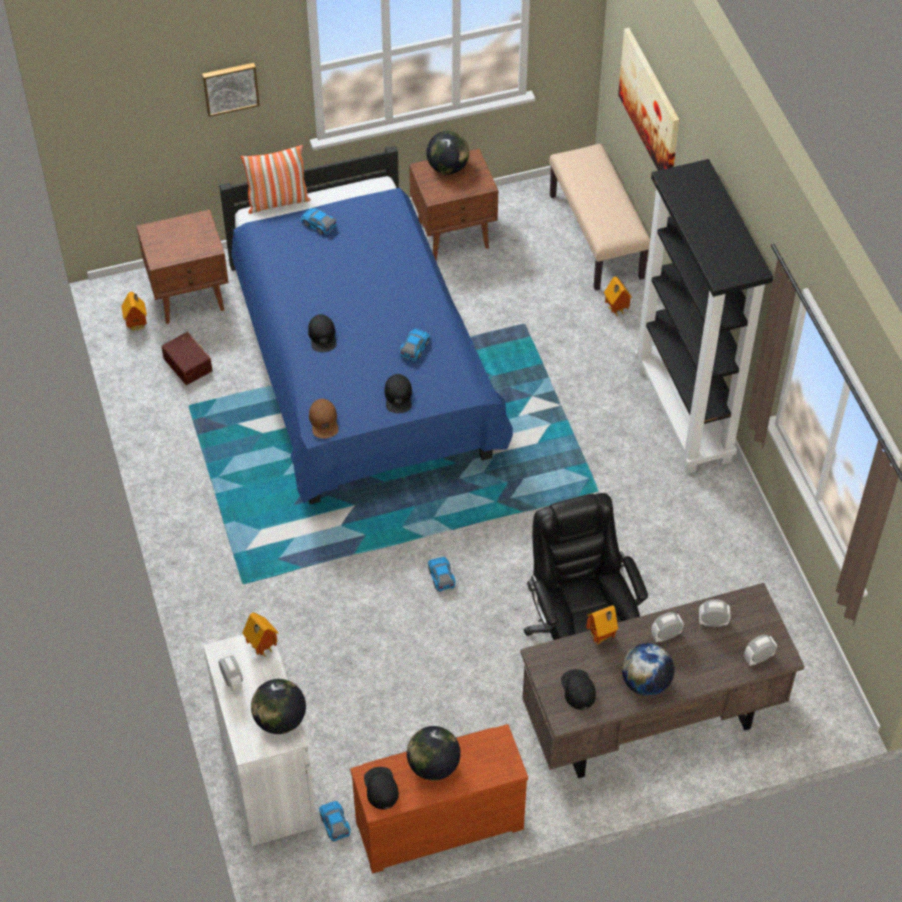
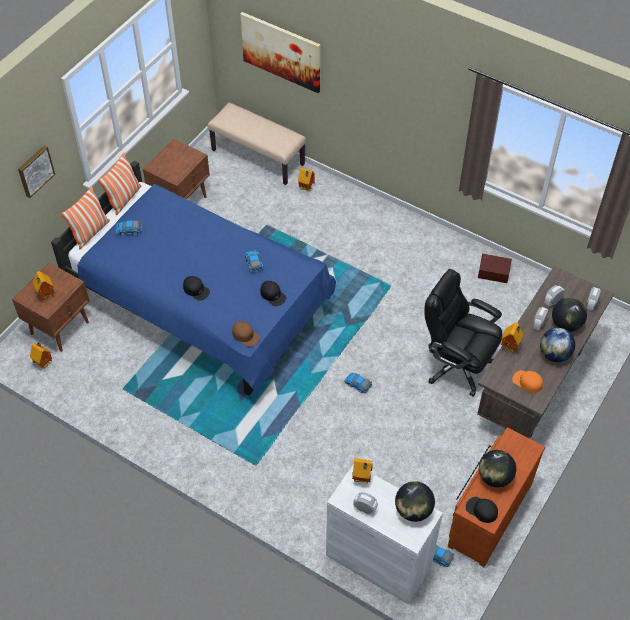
camera: 40 degrees left, 0 degrees up
(171, 244) = (46, 296): none -> toy house
(189, 364) = (98, 365): brown storage box -> brown storage box (493, 271)
(350, 185) = (124, 199): none -> pillow
(447, 168) = (167, 158): globe -> globe (566, 324)
(578, 689) = (527, 382): black cap -> orange cap
(684, 414) = (393, 219): black bookcase -> none

